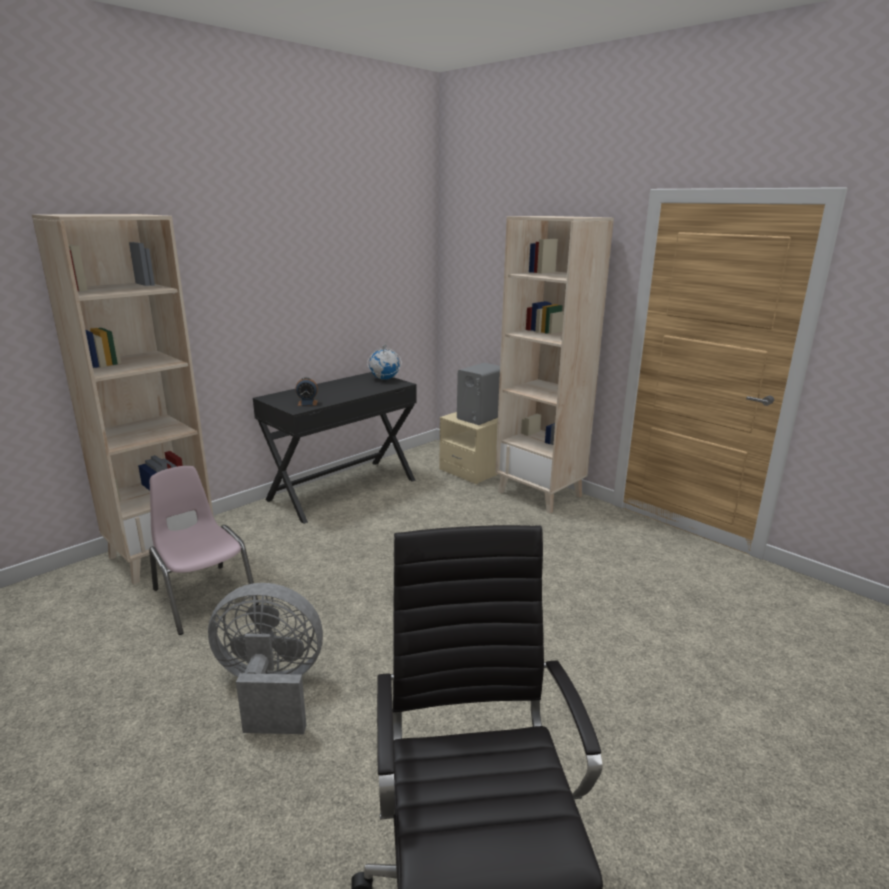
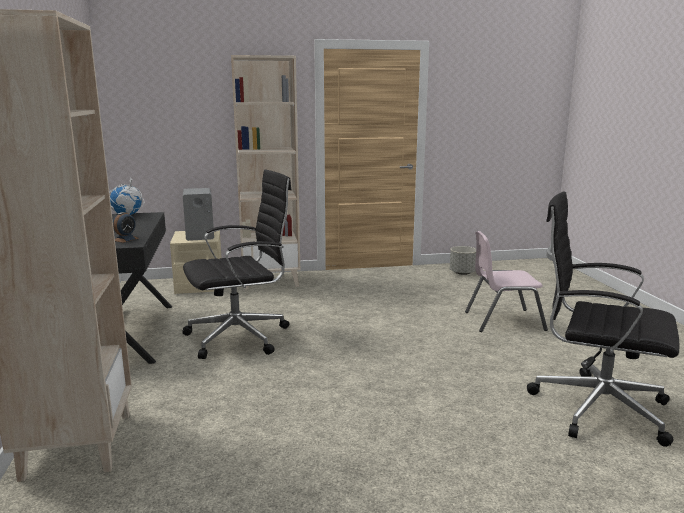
camera: 55 degrees left, 5 degrees down
(204, 597) = (201, 434): pink chair -> pink chair (503, 321)
(271, 690) = (374, 428): grey fan -> none
(392, 536) = (241, 336): none -> black office chair
(800, 604) = (462, 273): none -> grey planter

